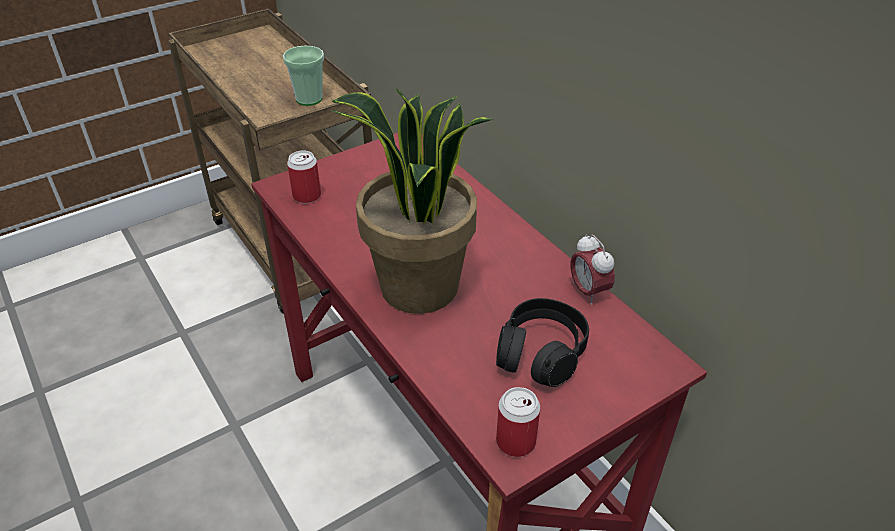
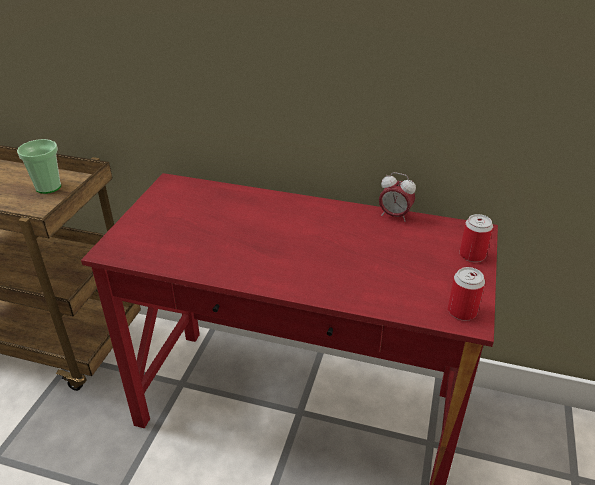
camera: 40 degrees left, 5 degrees down
(307, 196) = (141, 247): can -> can (472, 255)
(418, 288) = (298, 263): potted plant -> none
(541, 353) = (413, 260): black headphones -> none

